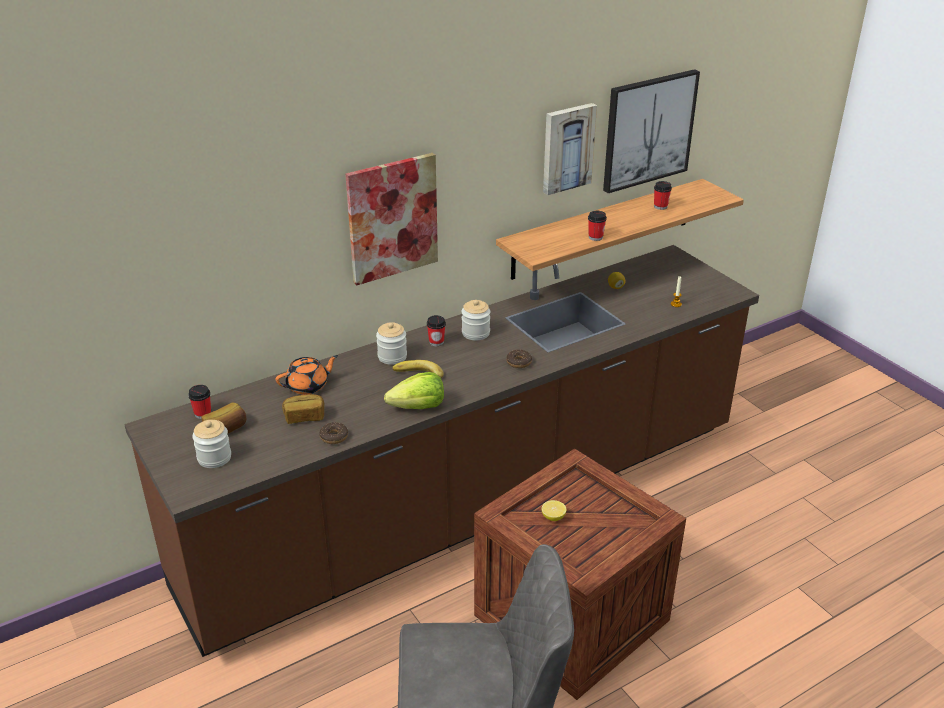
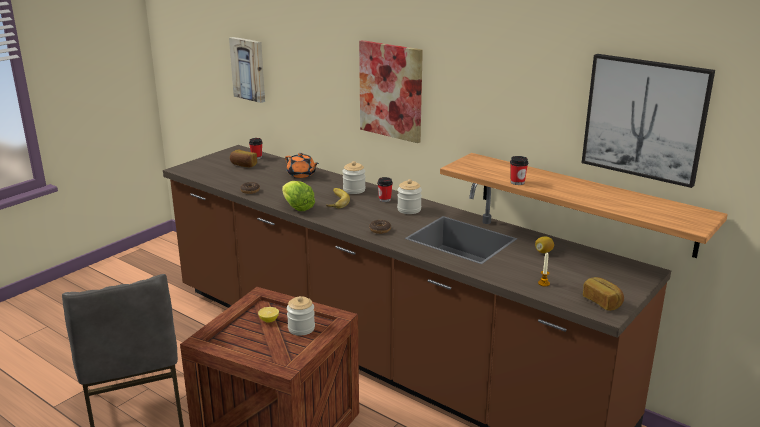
camera: 70 degrees right, 10 degrees down
(214, 458) = (215, 168): jar -> jar (301, 328)
(304, 416) = (267, 180): bread -> bread (602, 302)
(567, 148) = (544, 97): picture -> picture (249, 69)
(660, 206) = (621, 200): cup -> none

